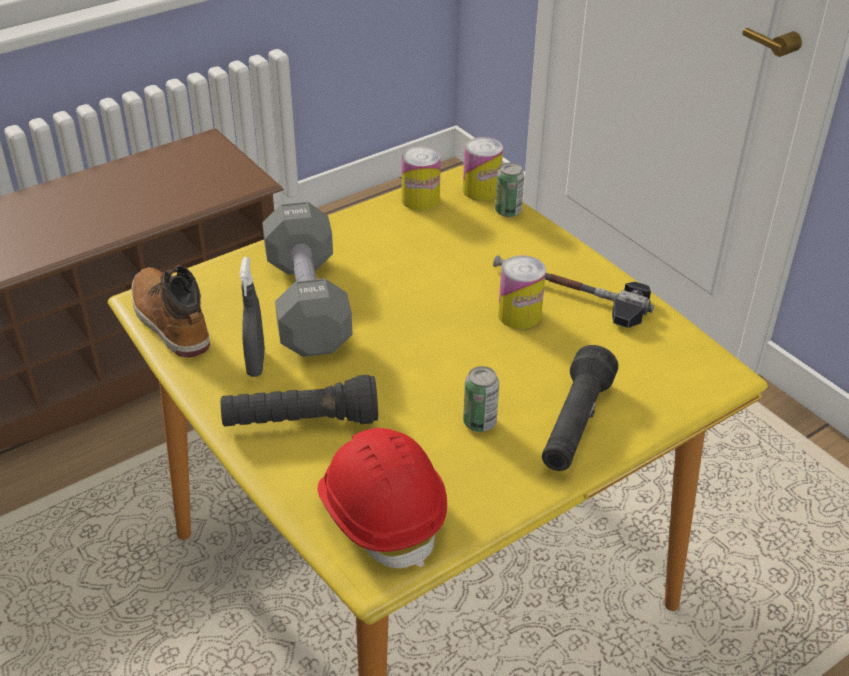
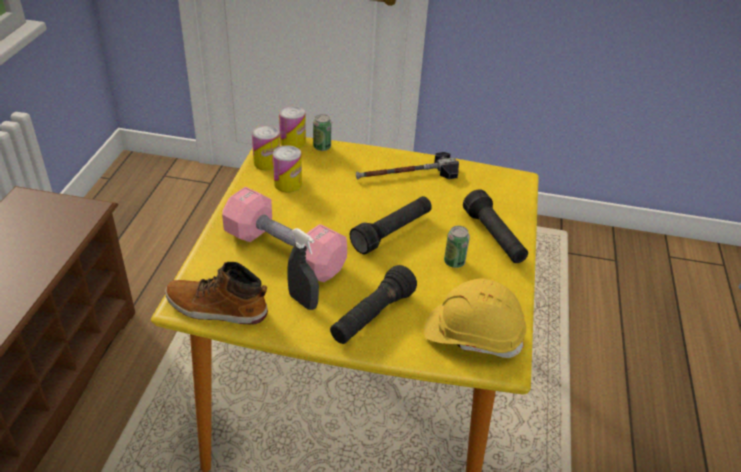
camera: 45 degrees left, 0 degrees up
(307, 303) = (284, 252): grey dumbbell -> pink dumbbell
(381, 513) = (473, 335): red hard hat -> yellow hard hat
(453, 348) = (392, 232): none -> black flashlight
(519, 315) = (400, 198): can -> can (288, 184)

